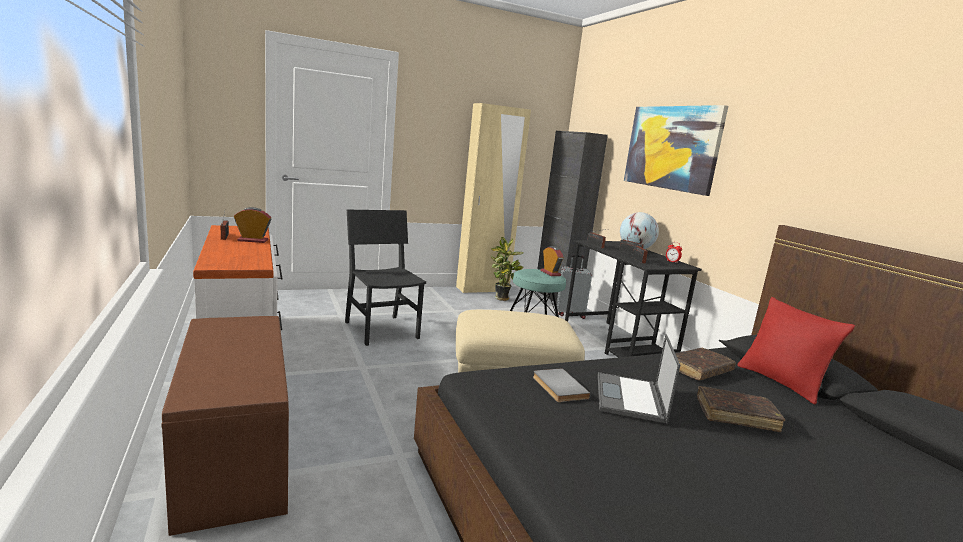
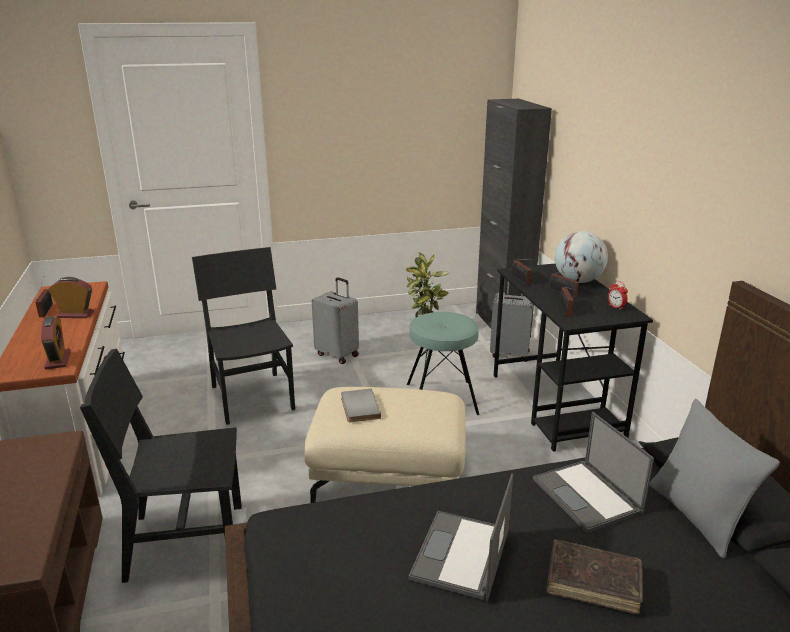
camera: 10 degrees right, 10 degrees up
(359, 418) = (185, 541): none -> black chair
(440, 308) = (338, 354): none -> grey suitcase
(482, 289) = (405, 316): beige wardrobe -> none
(550, 273) = (459, 319): alarm clock -> alarm clock (58, 360)
(557, 387) = (374, 538): grey book -> grey book (358, 407)
(671, 148) = (621, 141): picture -> none
(699, 370) = (588, 496): brown book -> laptop
(781, 382) = (696, 516): red pillow -> grey pillow

